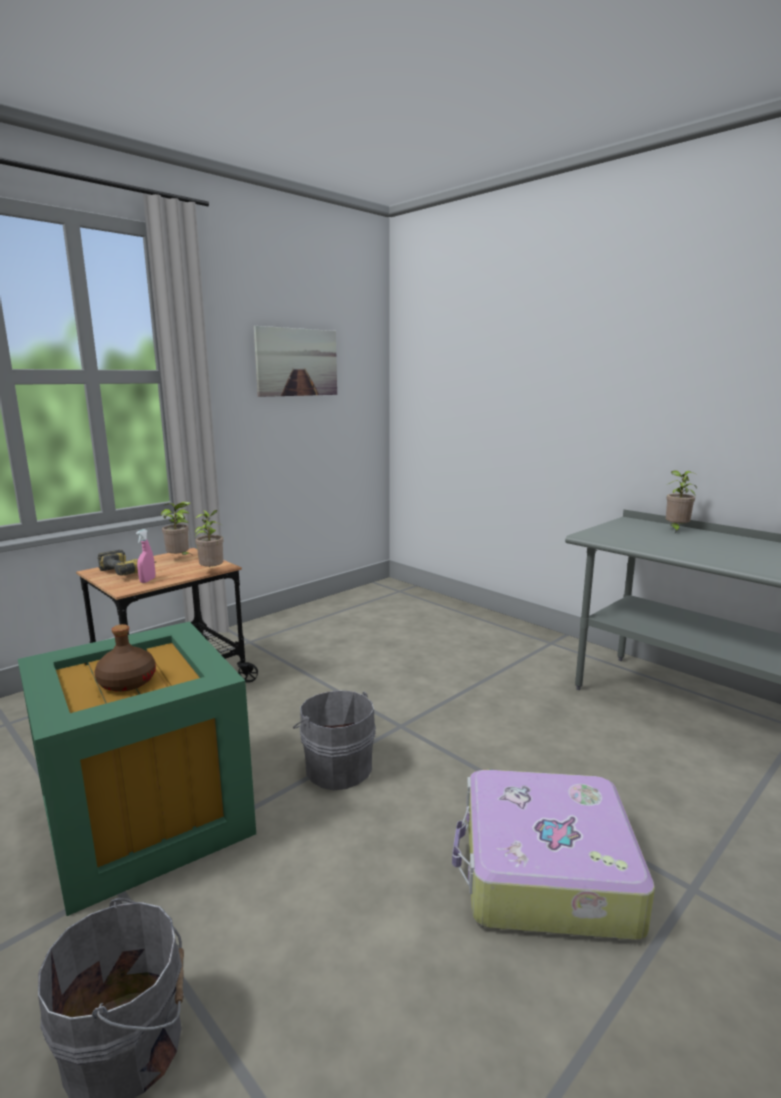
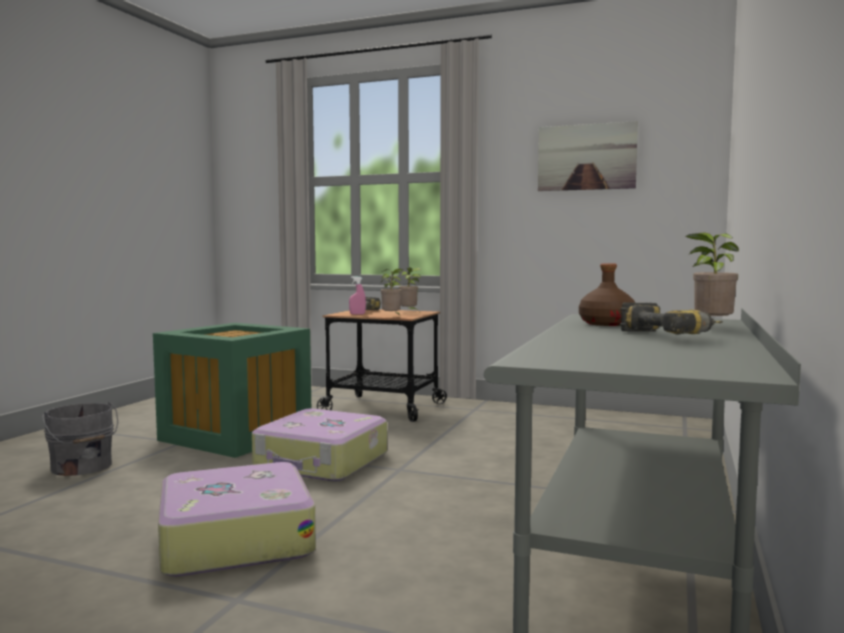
camera: 65 degrees right, 10 degrees down
(126, 682) = (226, 336): brown bottle -> brown bottle (606, 323)
(337, 767) = (322, 462): grey bucket -> suitcase
(719, 543) = (671, 335): none -> power drill

